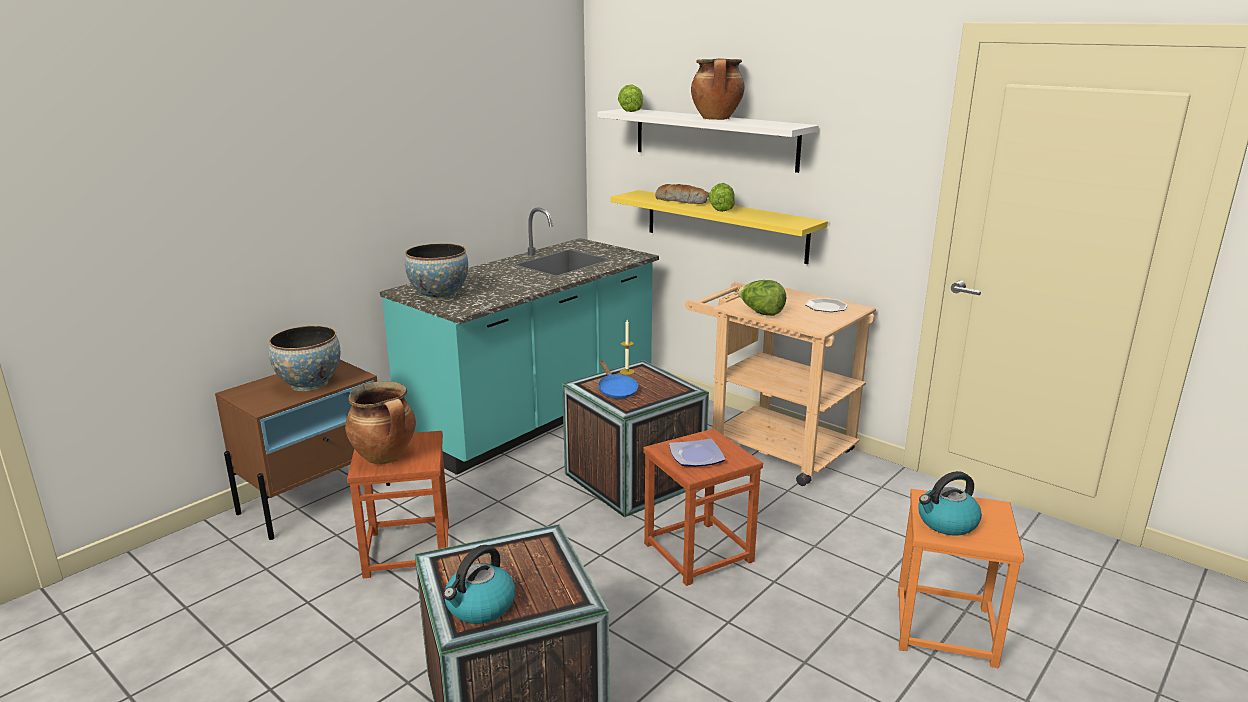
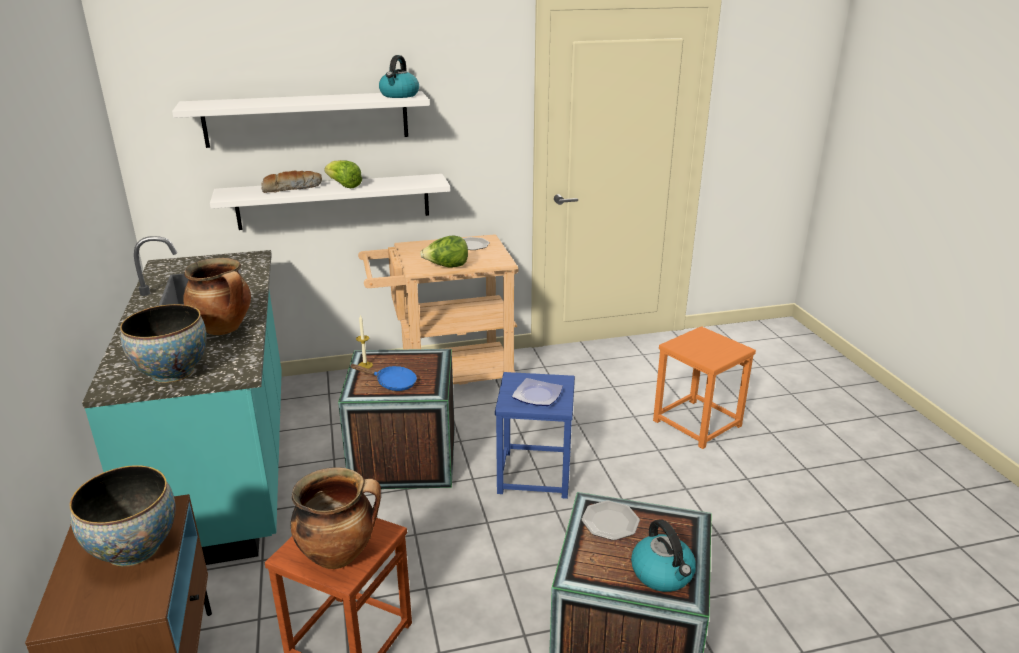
camera: 55 degrees left, 5 degrees up
(530, 554) = (609, 522): none -> plate
(632, 111) = (205, 103): lettuce -> none
(698, 552) = (534, 474): brown stool -> blue stool
(717, 119) = (326, 99): cooking pot -> cooking pot (225, 329)
(724, 225) = (334, 201): yellow shelf -> white shelf
(946, 523) = (706, 353): kettle -> kettle (399, 95)

